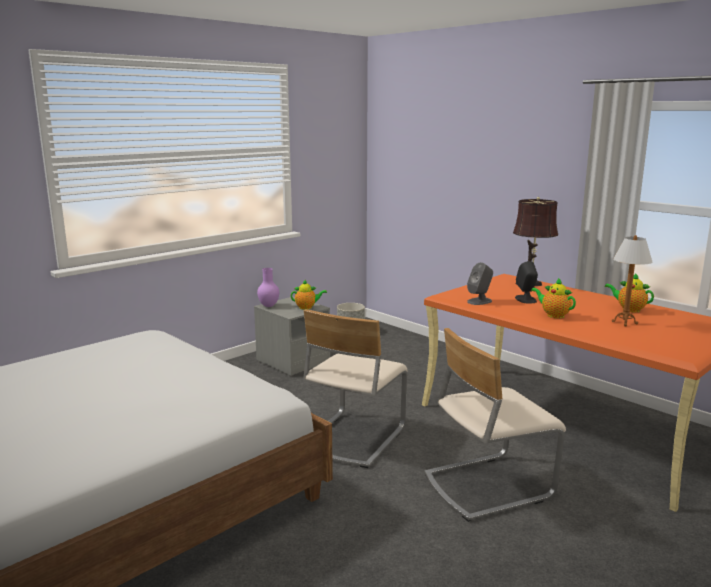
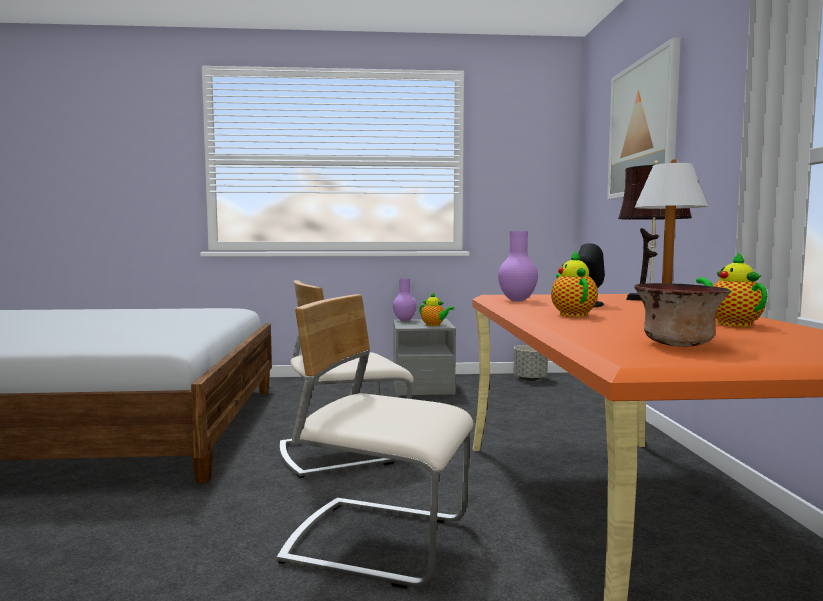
camera: 40 degrees right, 10 degrees down
(461, 142) = (642, 128): none -> picture
(479, 301) = (518, 300): grey speaker -> purple vase
(663, 338) = (676, 344): none -> bowl

